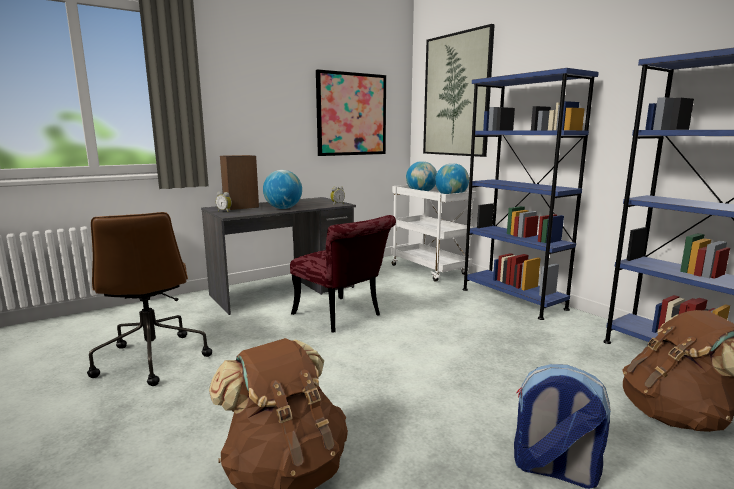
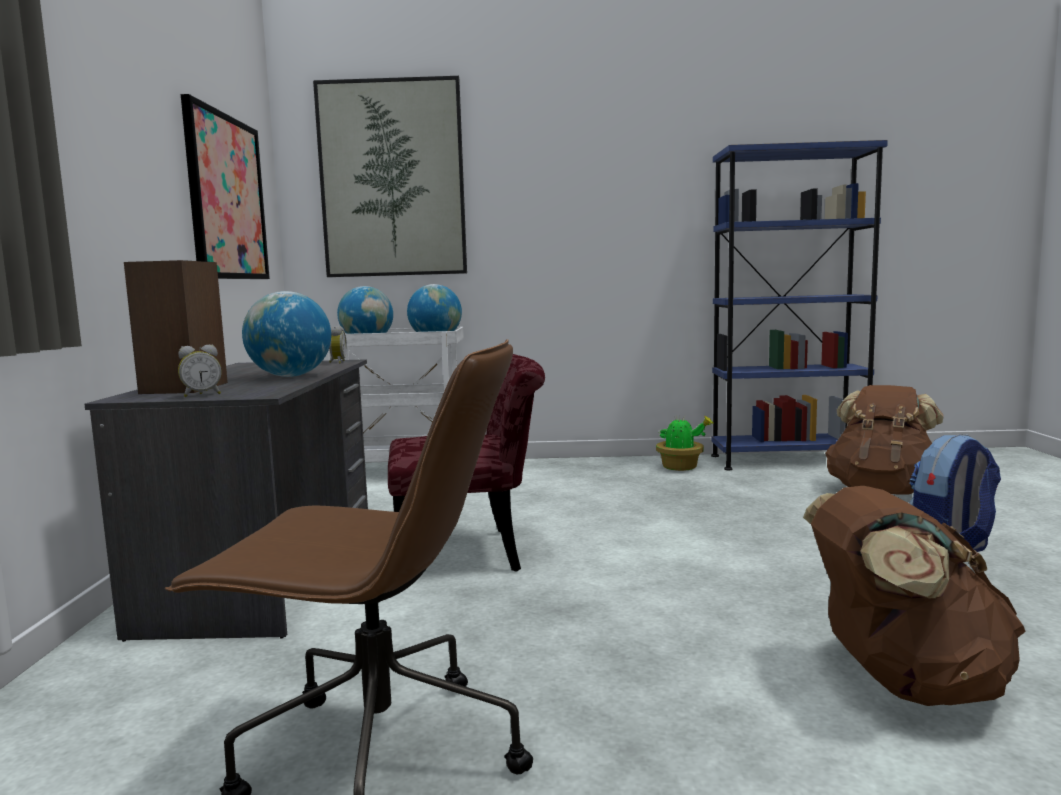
camera: 55 degrees left, 5 degrees down
(512, 299) = (571, 467): blue bookcase -> none
(576, 327) = (681, 467): none -> potted plant

